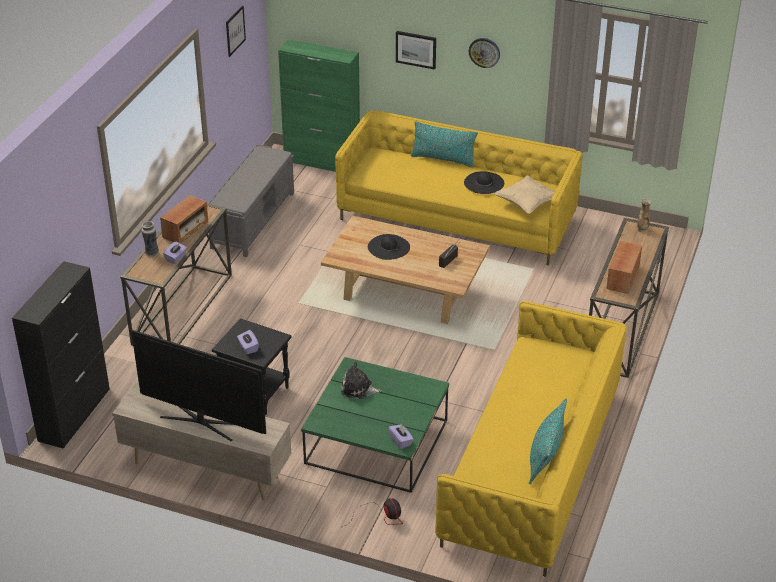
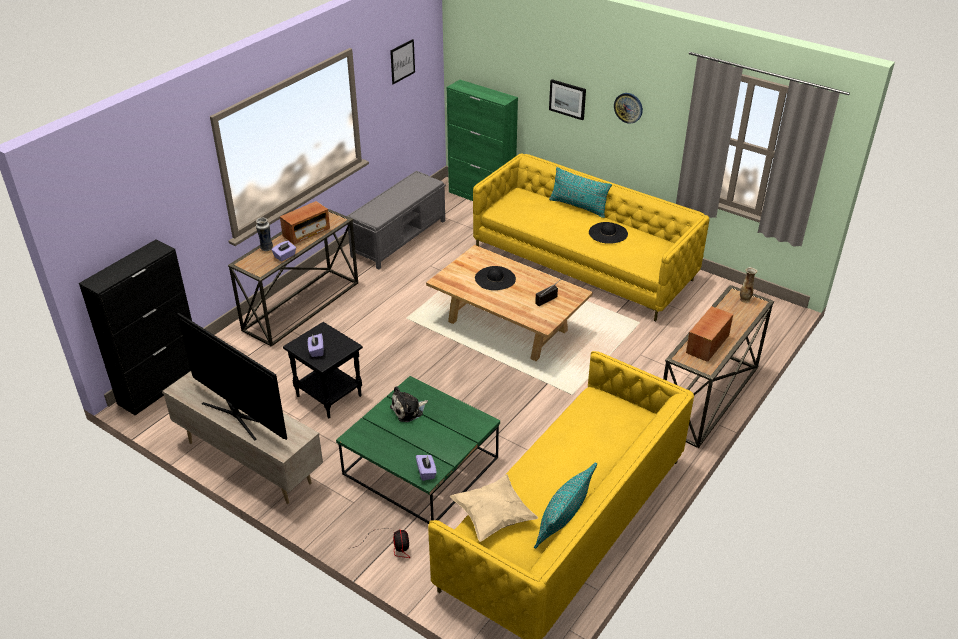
camera: 15 degrees right, 0 degrees up
(358, 389) = (408, 410): plush toy -> plush toy turned 60 degrees counterclockwise
(527, 203) = (643, 258): beige pillow -> beige pillow (493, 517)

